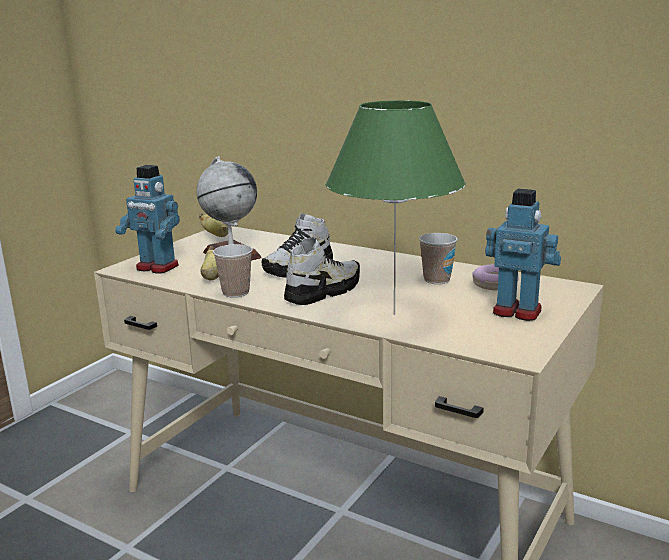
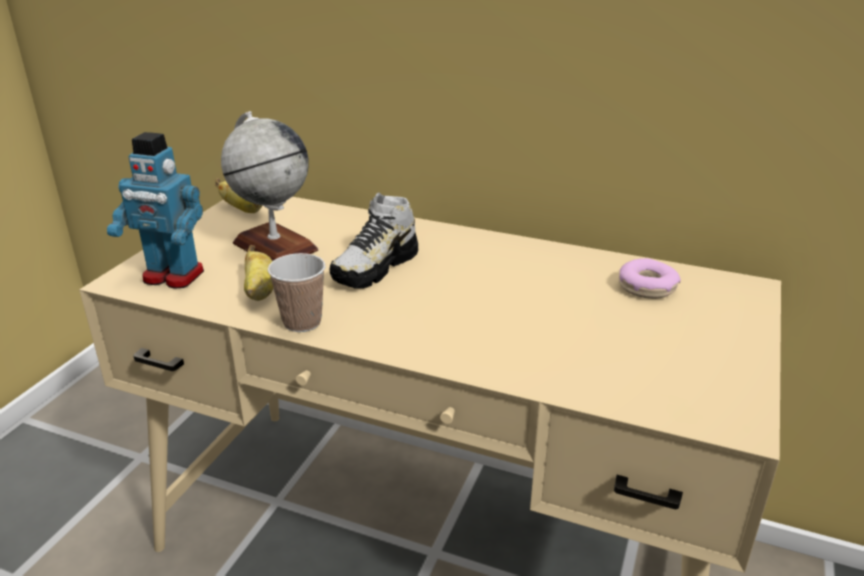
camera: 10 degrees left, 10 degrees up
(323, 292) = (426, 314): shoe -> none
(394, 314) = (539, 354): green table lamp -> none
(437, 280) = (569, 282): cup -> none
(517, 311) = (697, 337): toy robot -> none

